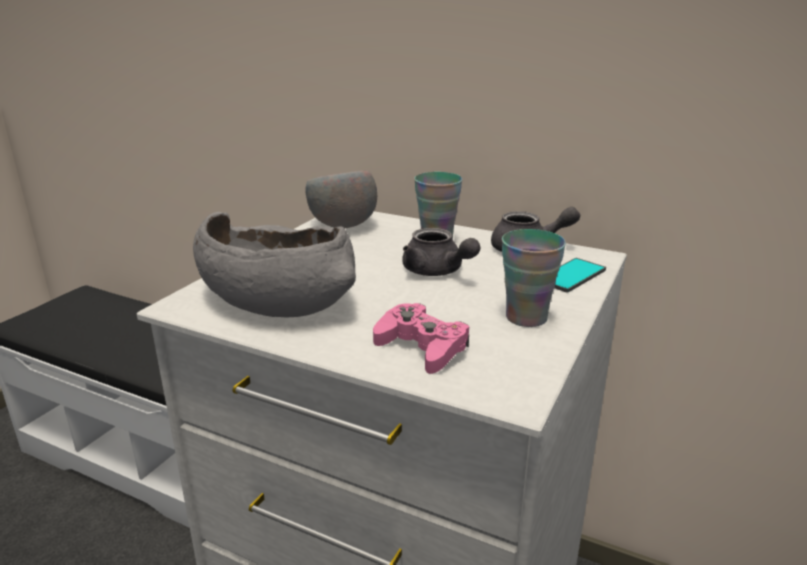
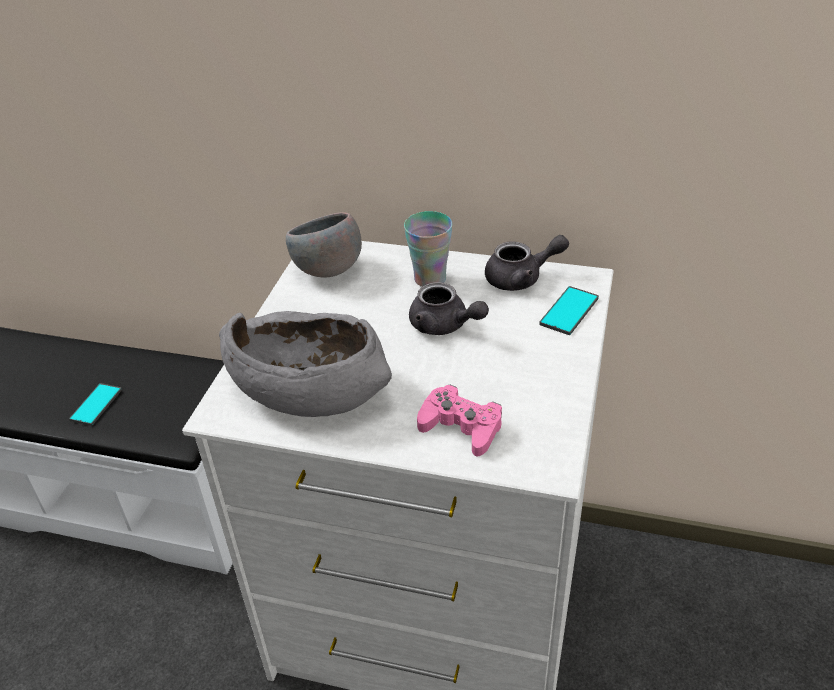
camera: 10 degrees left, 15 degrees up
(133, 348) = (96, 405): none -> phone
(526, 318) = (540, 374): cup -> none

